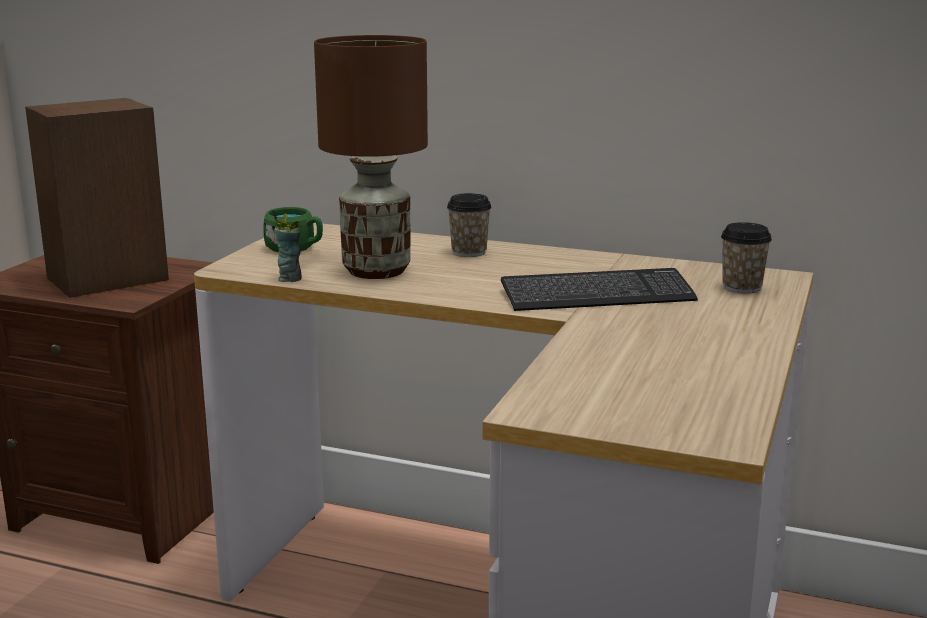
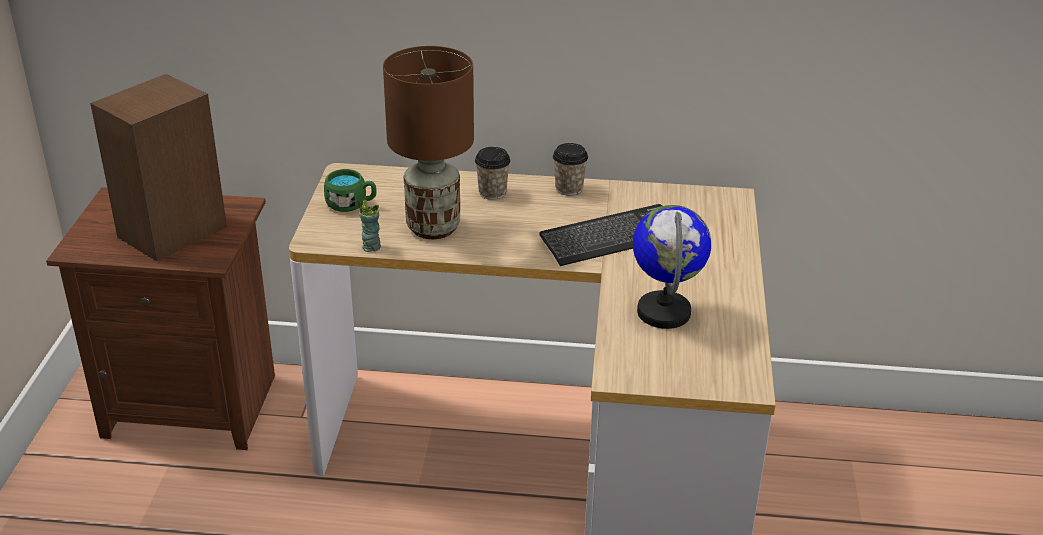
camera: 15 degrees left, 15 degrees up
(634, 360) = (664, 312): none -> globe
(741, 287) = (710, 215): cup -> cup (569, 189)

